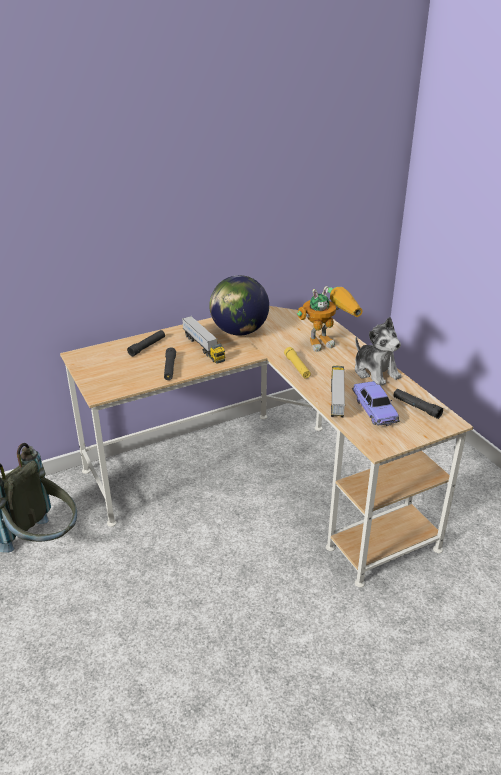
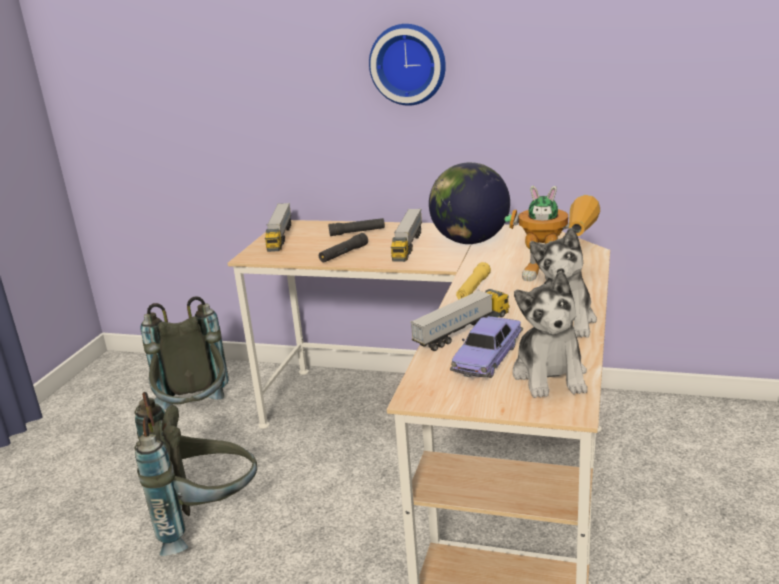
camera: 45 degrees right, 10 degrees down
(92, 369) = (280, 237): none -> toy truck
(164, 604) = (207, 520): none -> grey backpack
(165, 206) = (408, 64): none -> wall clock
(416, 407) = (550, 375): black flashlight -> plush toy

